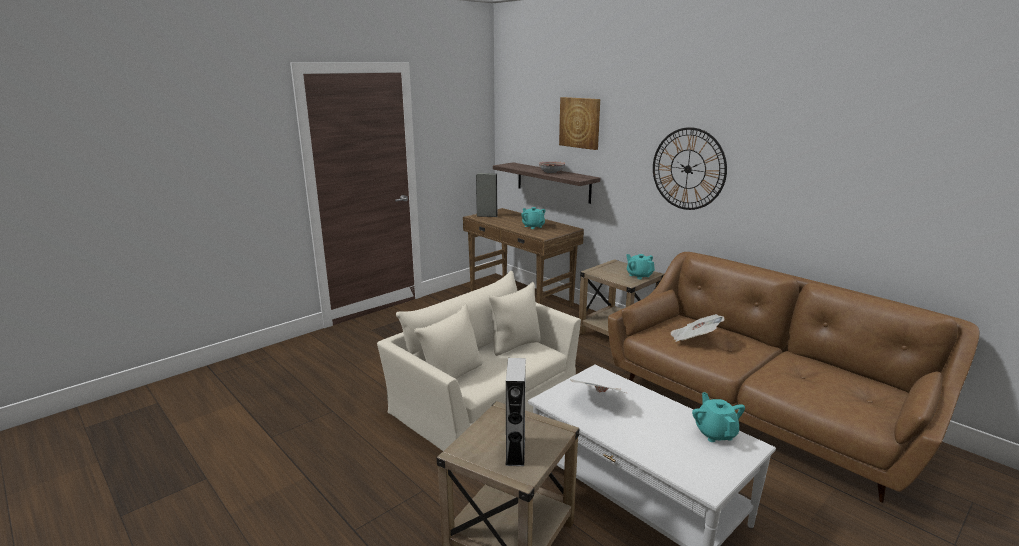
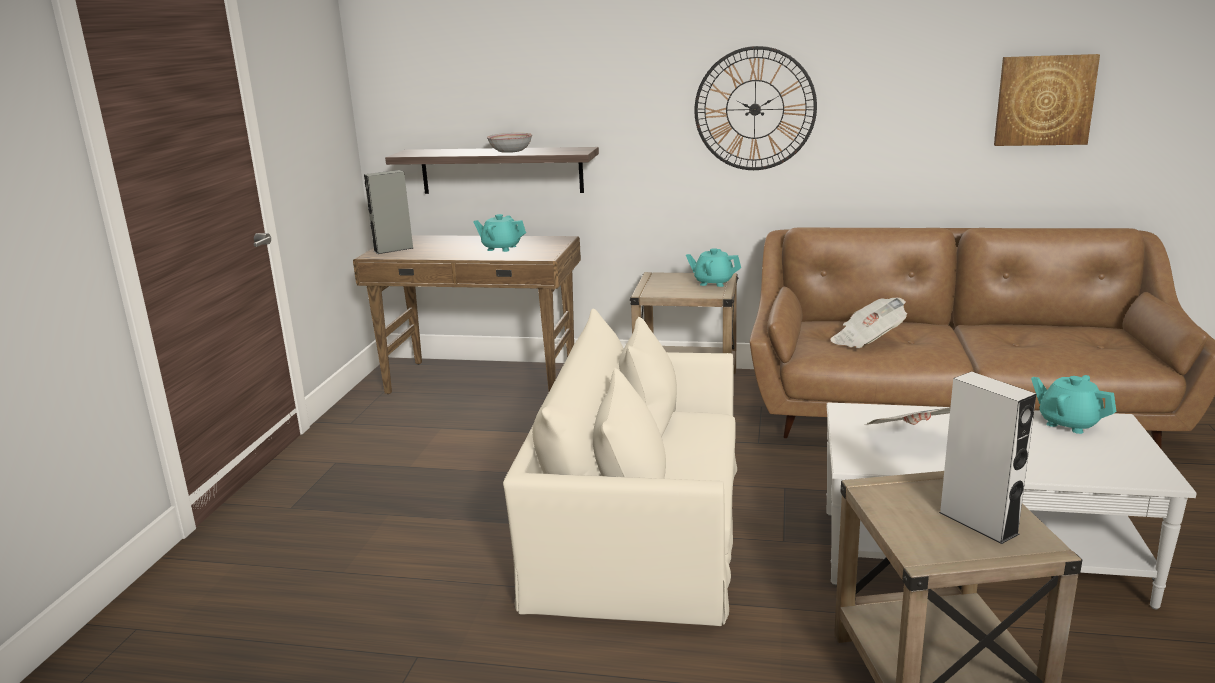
camera: 35 degrees left, 0 degrees up
(580, 123) = (547, 62): picture -> picture (1044, 100)

